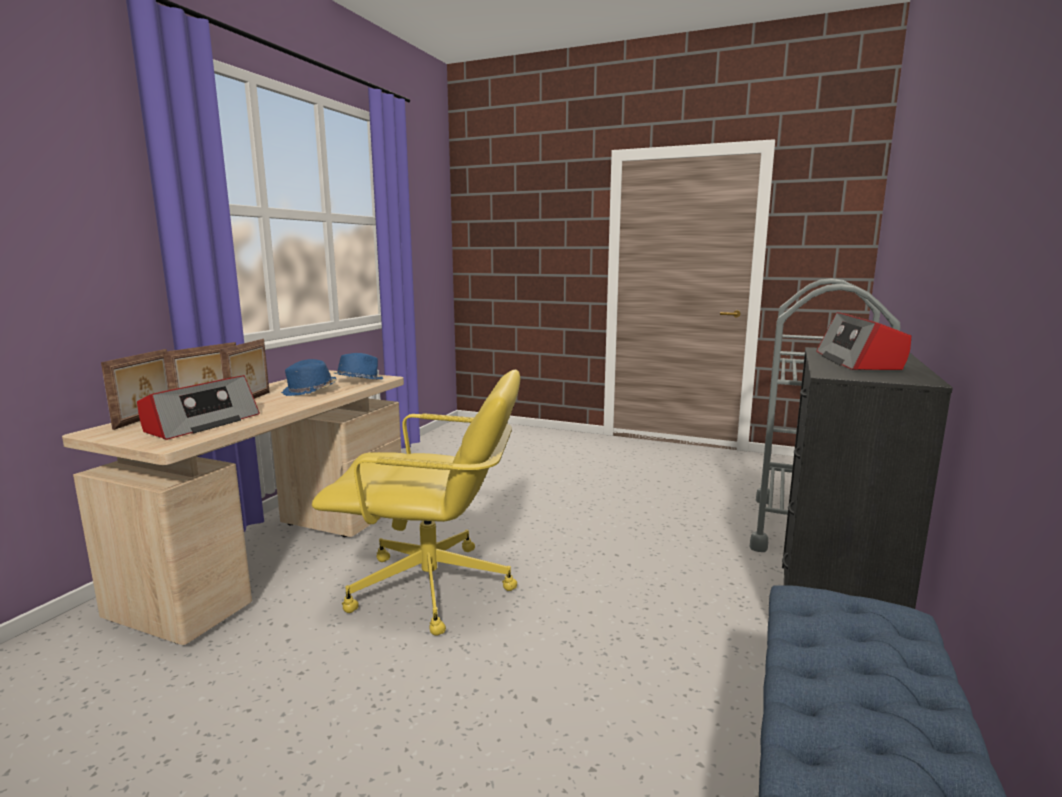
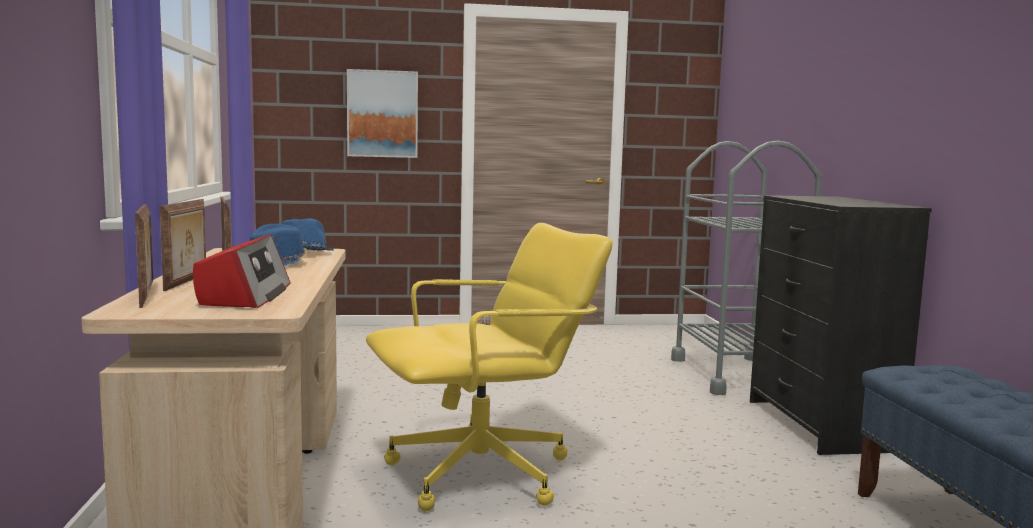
camera: 30 degrees left, 5 degrees down
(543, 253) = (382, 114): none -> picture
(858, 361) = (832, 200): radio -> none

